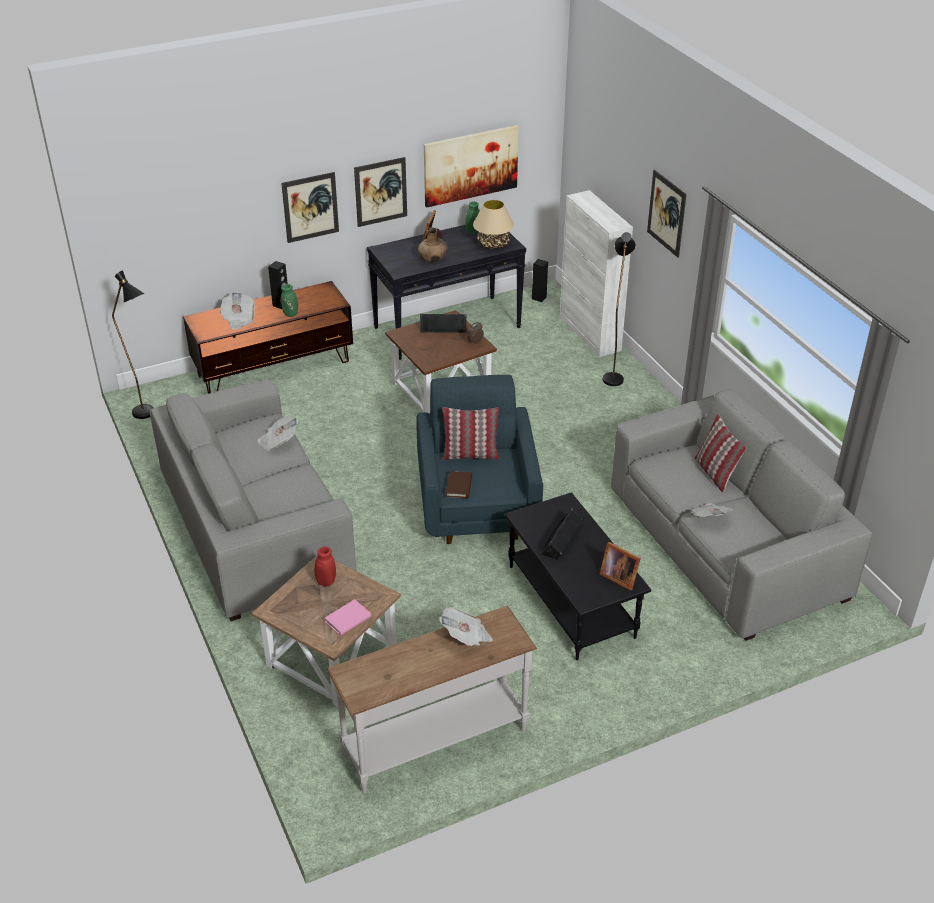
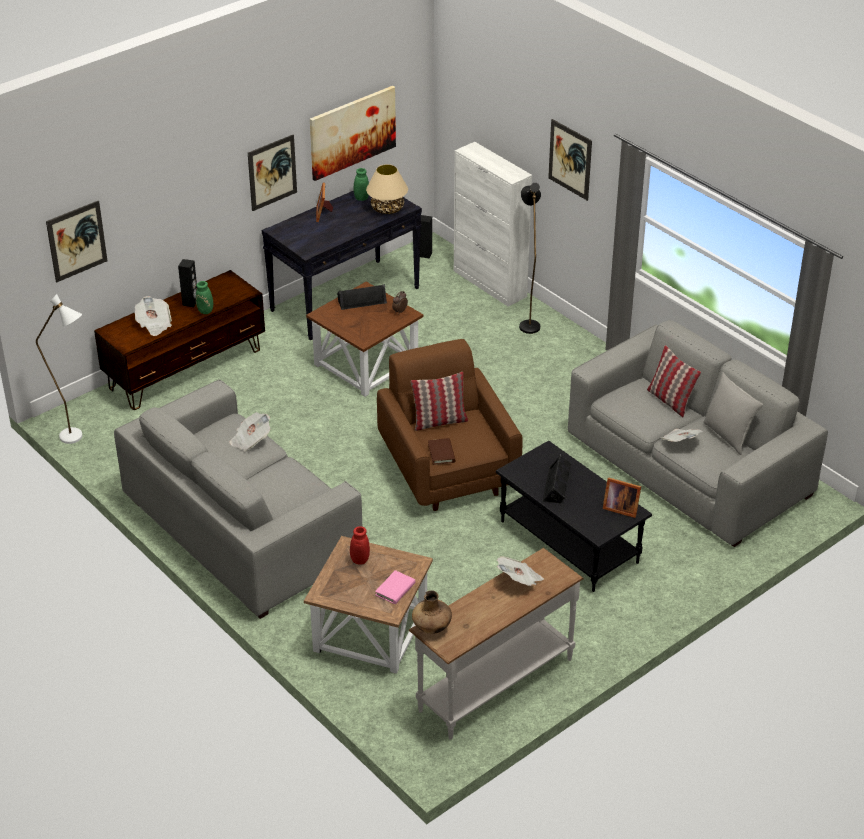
camera: 15 degrees left, 0 degrees up
(148, 415) = (78, 439): black floor lamp -> white floor lamp
(310, 207) = (209, 199): picture -> picture (77, 241)
(433, 259) = (335, 233): brown vase -> brown vase (432, 627)
(477, 505) = (447, 470): blue armchair -> brown armchair
(765, 520) = (728, 435): none -> grey pillow

